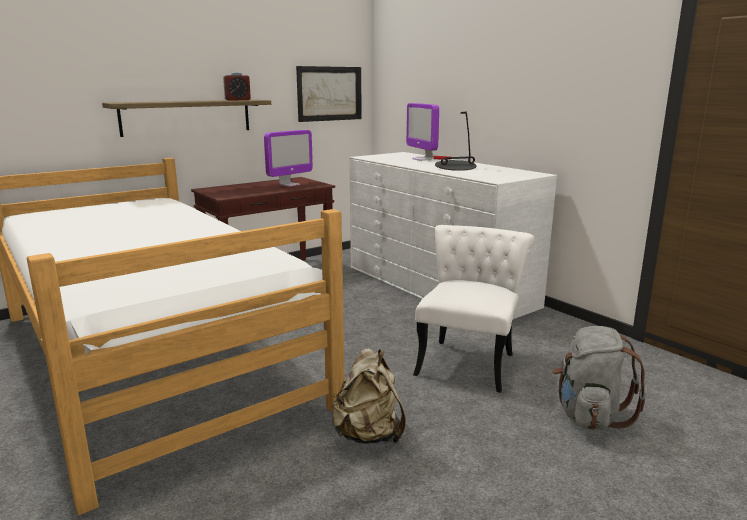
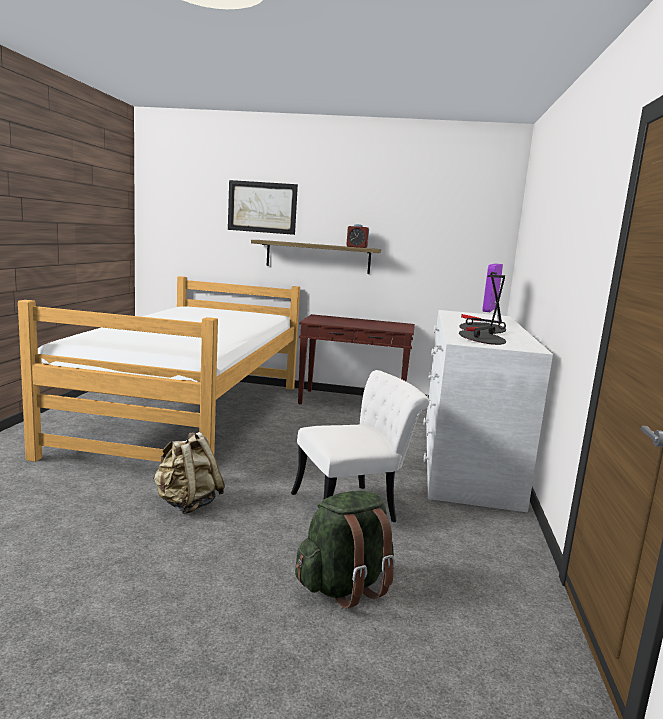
camera: 45 degrees right, 5 degrees down
(289, 185) = (381, 325): monitor -> none
(329, 93) = (458, 250): picture -> picture (262, 207)
(493, 175) = (481, 340): none -> table lamp
(589, 415) = (345, 586): grey backpack -> green backpack

